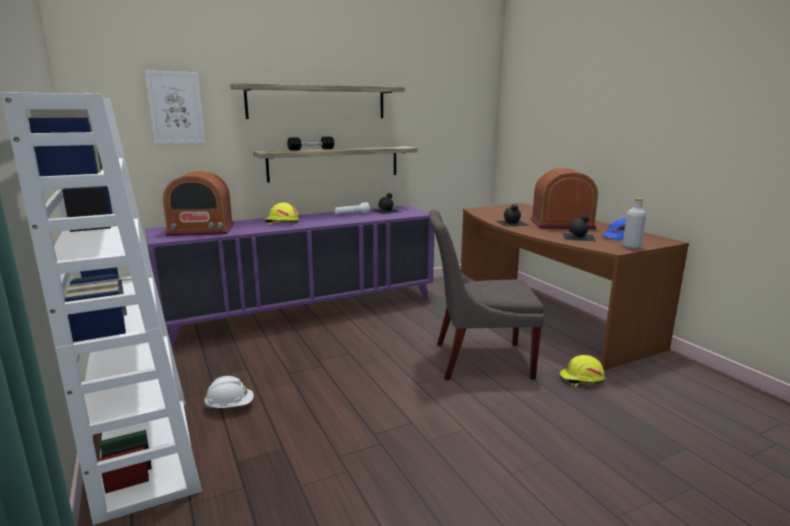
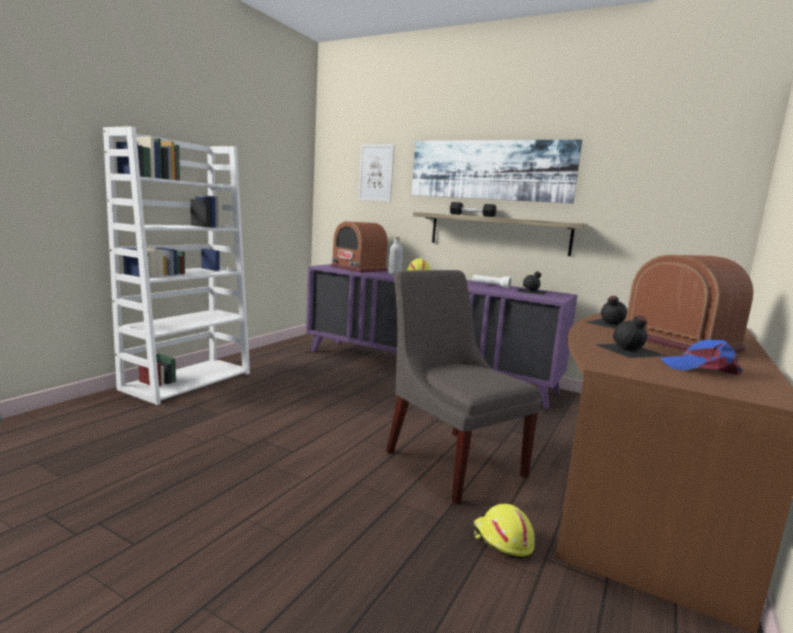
camera: 55 degrees right, 5 degrees down
(230, 406) = (257, 385): white hard hat -> none
(317, 102) = (490, 170): shelf -> picture
(631, 247) = (652, 375): grey bottle -> grey bottle (394, 274)

